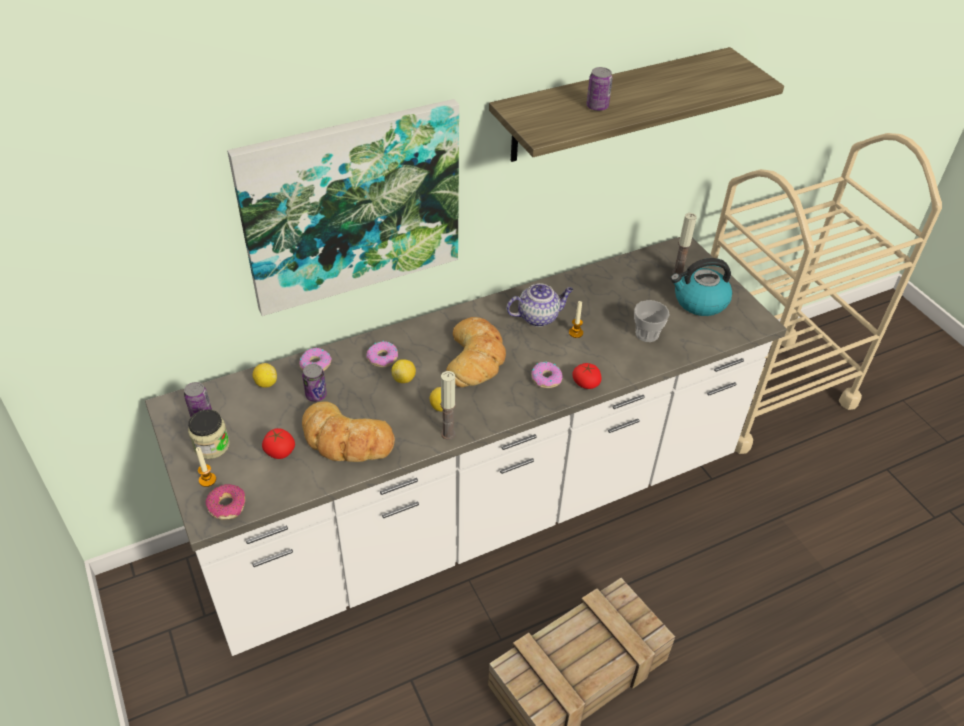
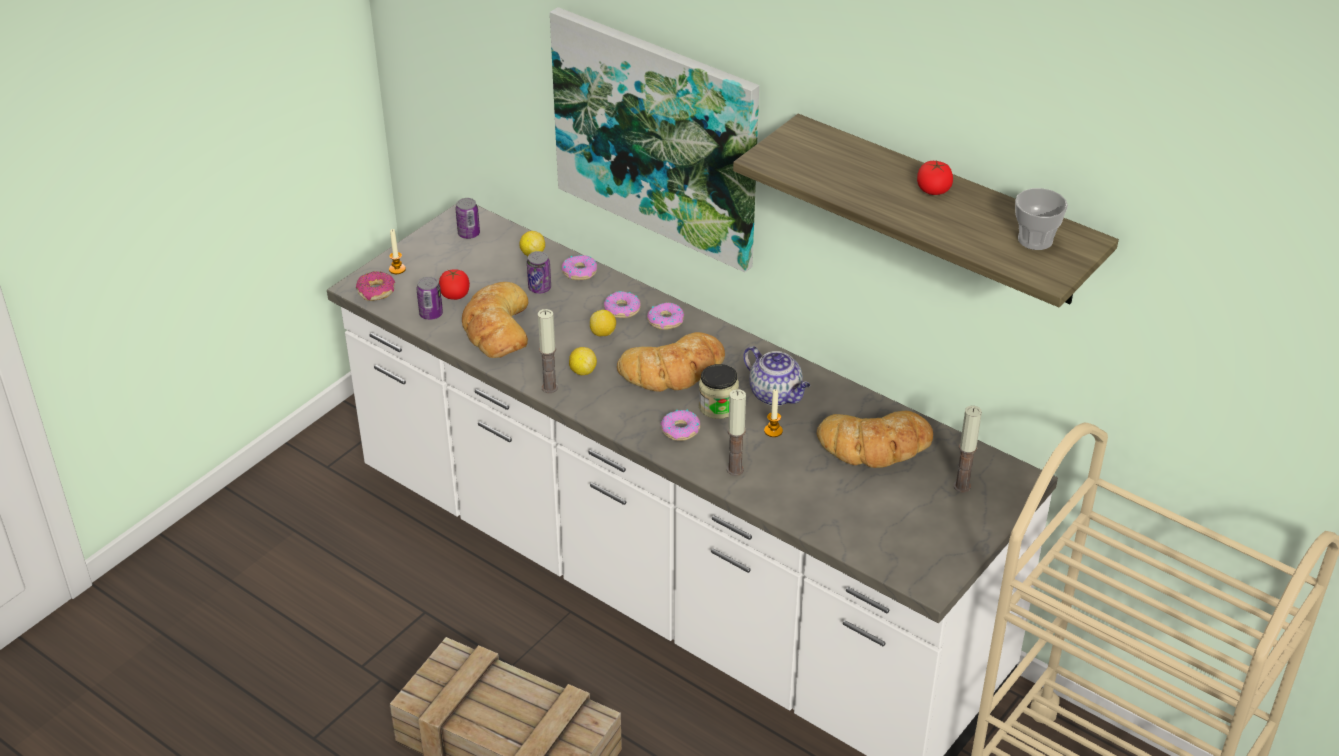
camera: 65 degrees right, 5 degrees down
(211, 446) = (436, 255): jar -> jar (718, 407)
(415, 339) = (665, 321): none -> donut
(586, 383) = (697, 462): tomato -> tomato (933, 189)
(597, 107) = (858, 178): can -> can (431, 314)
(605, 367) = (735, 469): none -> candle
(619, 293) = (875, 446): none -> bread
(647, 334) = (820, 488): cup -> cup (1035, 240)
(699, 301) = (921, 519): kettle -> none

